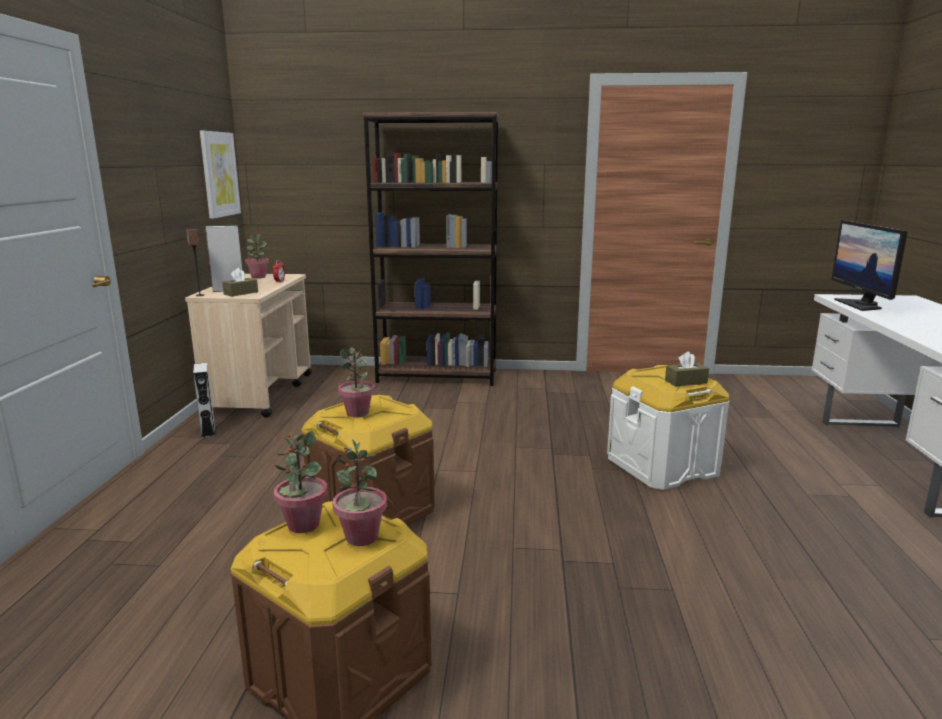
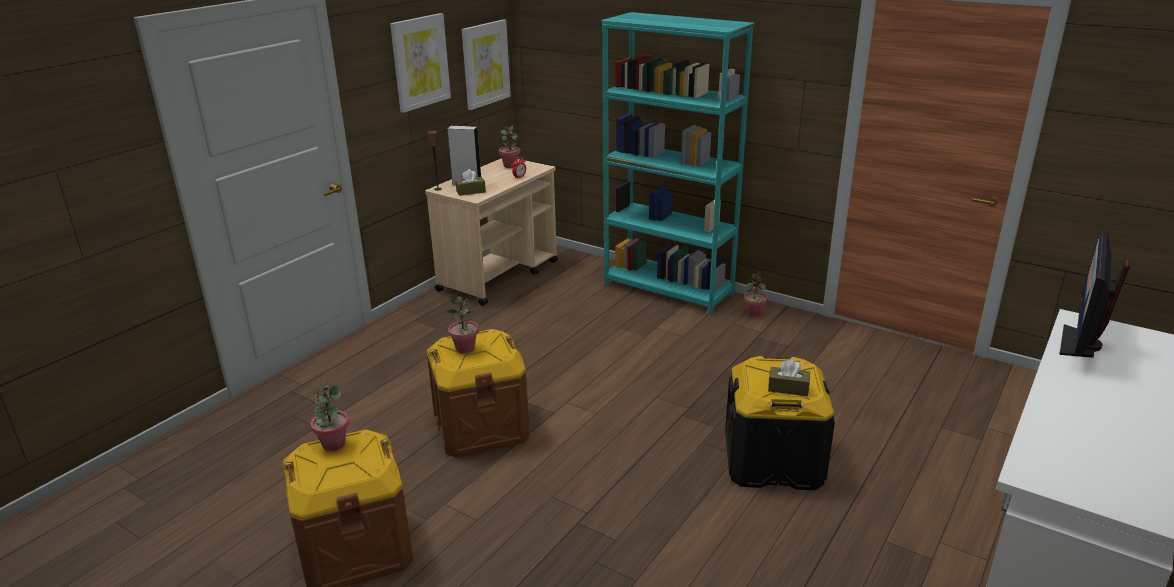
camera: 30 degrees right, 10 degrees up
(169, 154) = (420, 62): none -> picture
(208, 430) = (430, 309): grey speaker -> none
(361, 537) = (355, 466): potted plant -> potted plant (754, 313)
(437, 376) = (668, 290): brown bookcase -> turquoise bookcase
(662, 466) = (773, 461): white storage box -> black storage box

